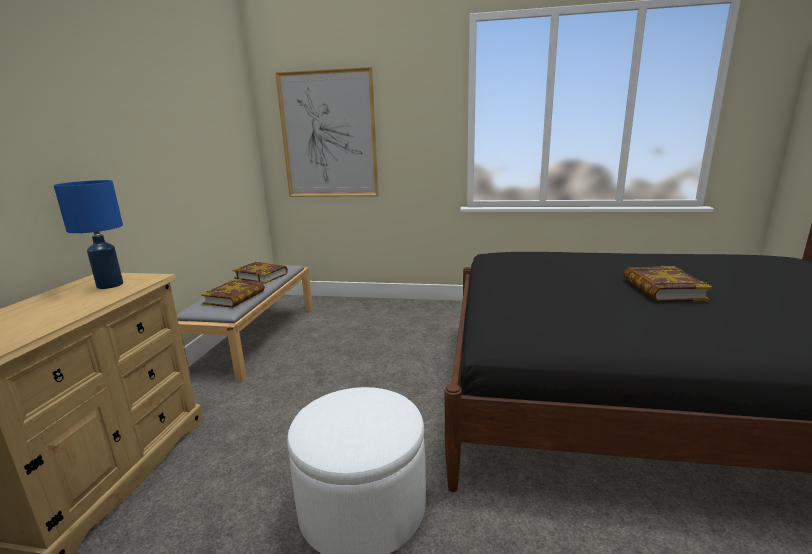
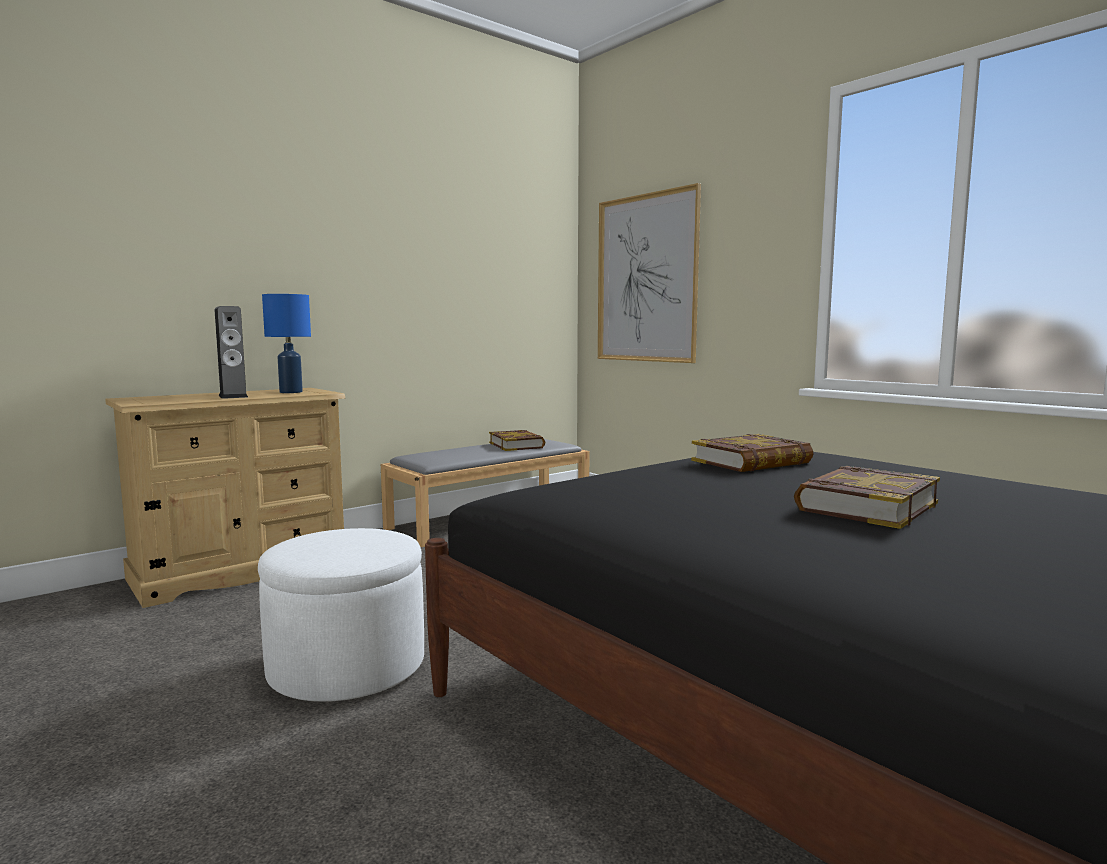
camera: 40 degrees right, 10 degrees down
(65, 308) = (233, 396): none -> speaker
(235, 297) = (456, 455): book -> book (751, 462)

